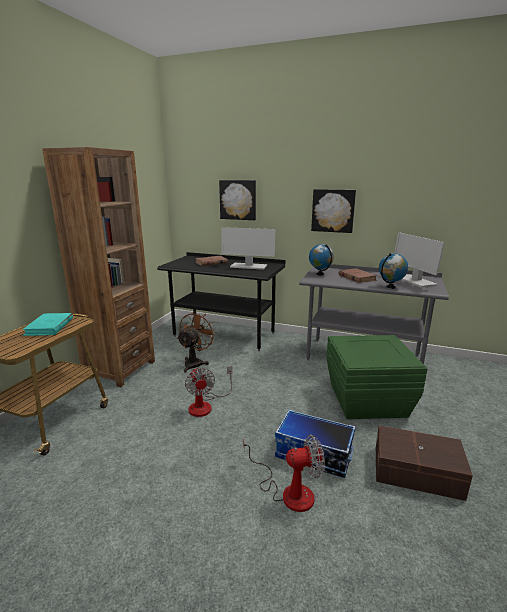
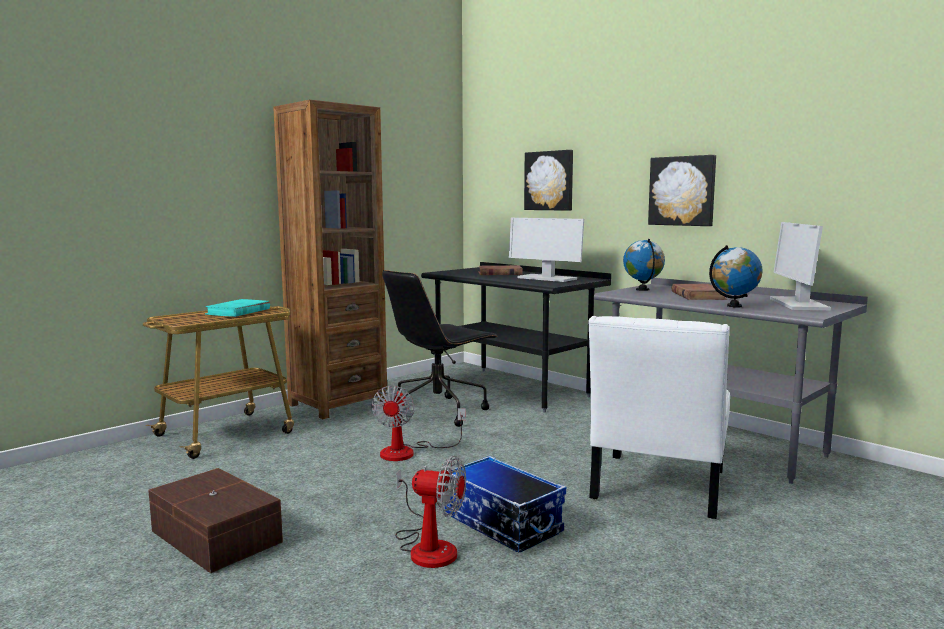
camera: 25 degrees right, 10 degrees down
(195, 363) = (439, 411): brown fan -> black office chair
(366, 399) = (656, 488): green storage box -> white chair
(417, 473) = (643, 576): brown storage box -> brown storage box (214, 538)

